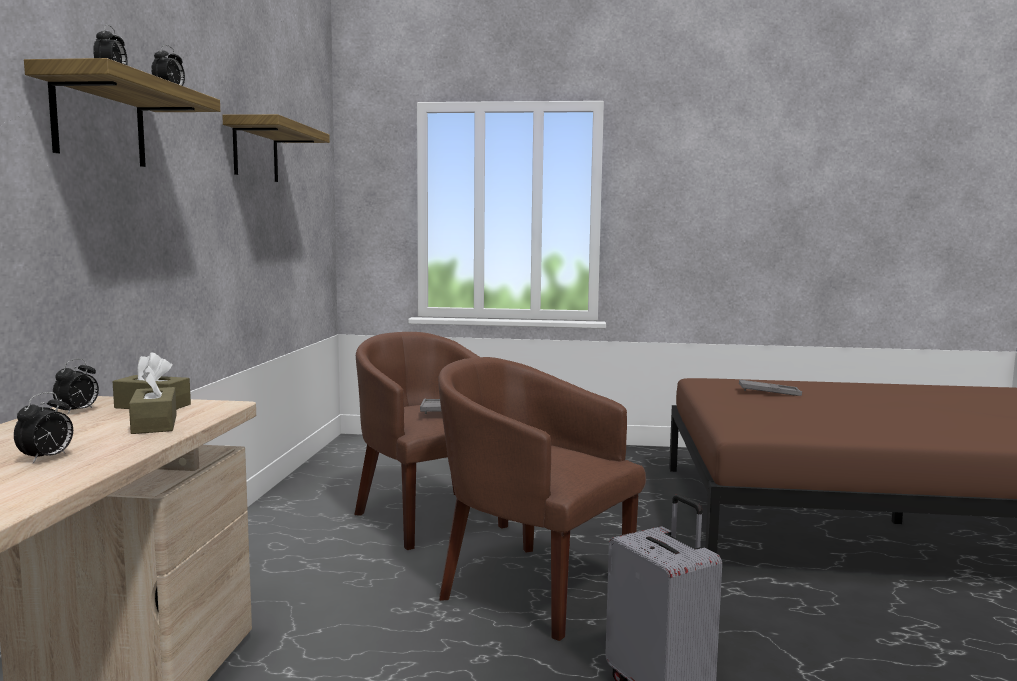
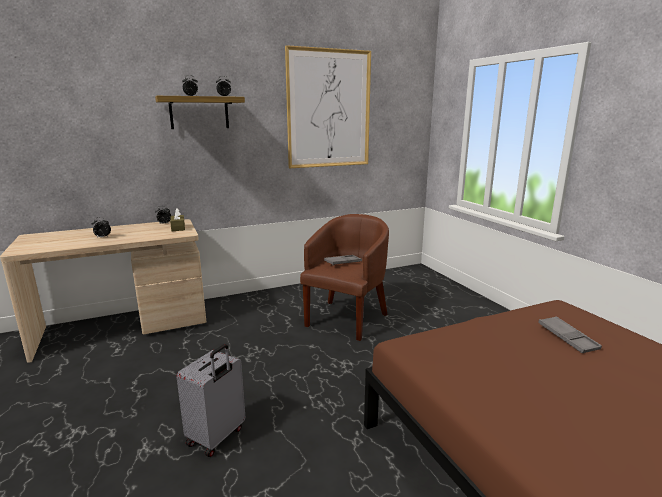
camera: 60 degrees right, 10 degrees up
(154, 424) = (151, 234): brown tissue box -> none
(255, 152) = (329, 109): shelf -> picture
(531, 588) = (295, 369): brown armchair -> none

